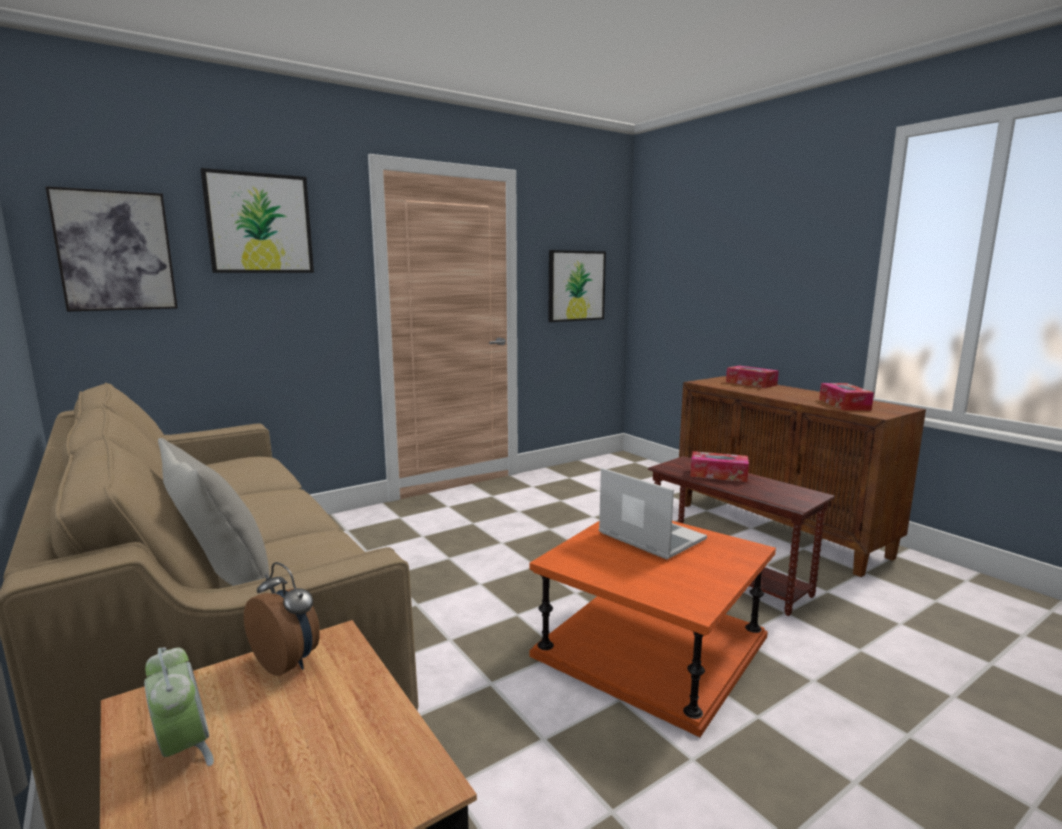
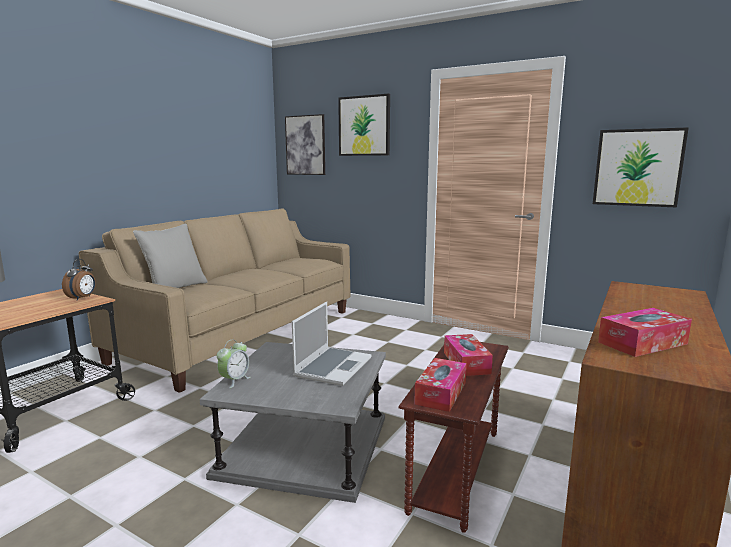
camera: 65 degrees right, 0 degrees up
(183, 749) = (34, 299): alarm clock -> alarm clock (234, 380)
(650, 646) = (305, 445): orange side table -> grey side table
(751, 383) = (680, 301): tissue box -> tissue box (441, 393)

